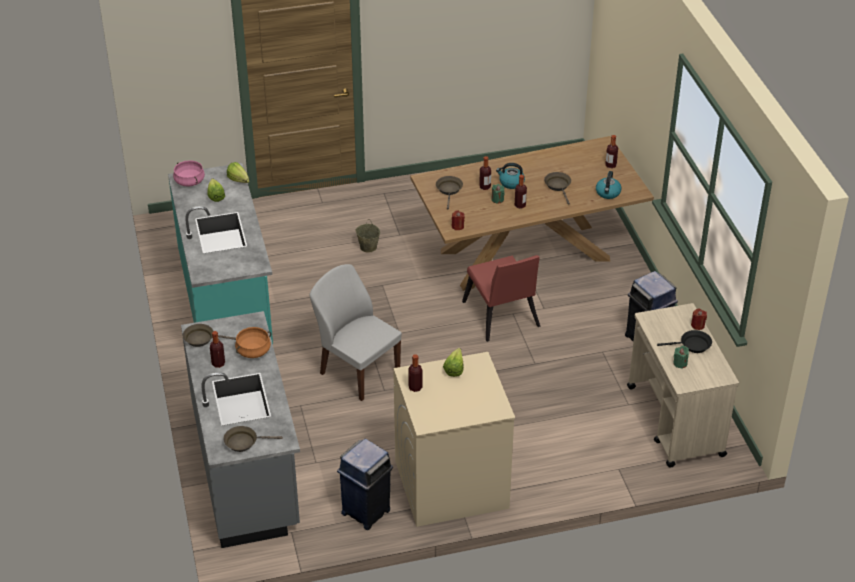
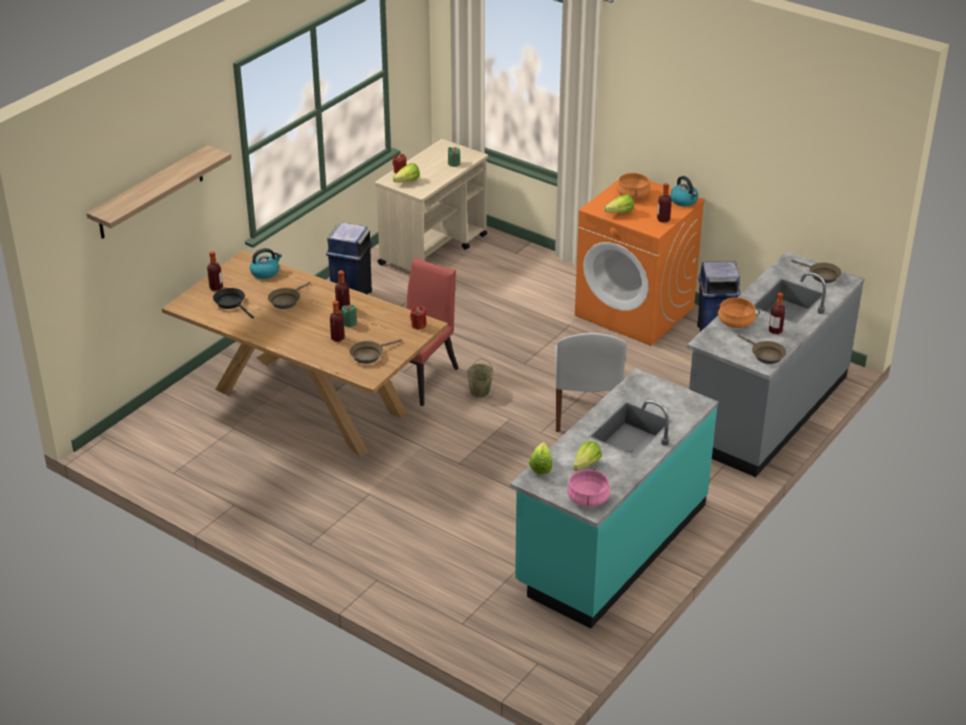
camera: 130 degrees left, 5 degrees down
(368, 247) = (413, 503): beige bucket -> beige bucket (479, 392)
(450, 485) = (635, 311): beige washing machine -> orange washing machine
(473, 395) = (633, 195): none -> orange cooking pot
(511, 183) = (313, 327): kettle -> kettle (684, 201)
(632, 58) = (151, 193): none -> shelf
(674, 318) = (405, 182): none -> lettuce
(692, 345) = (426, 165): black frying pan -> black frying pan (231, 303)

